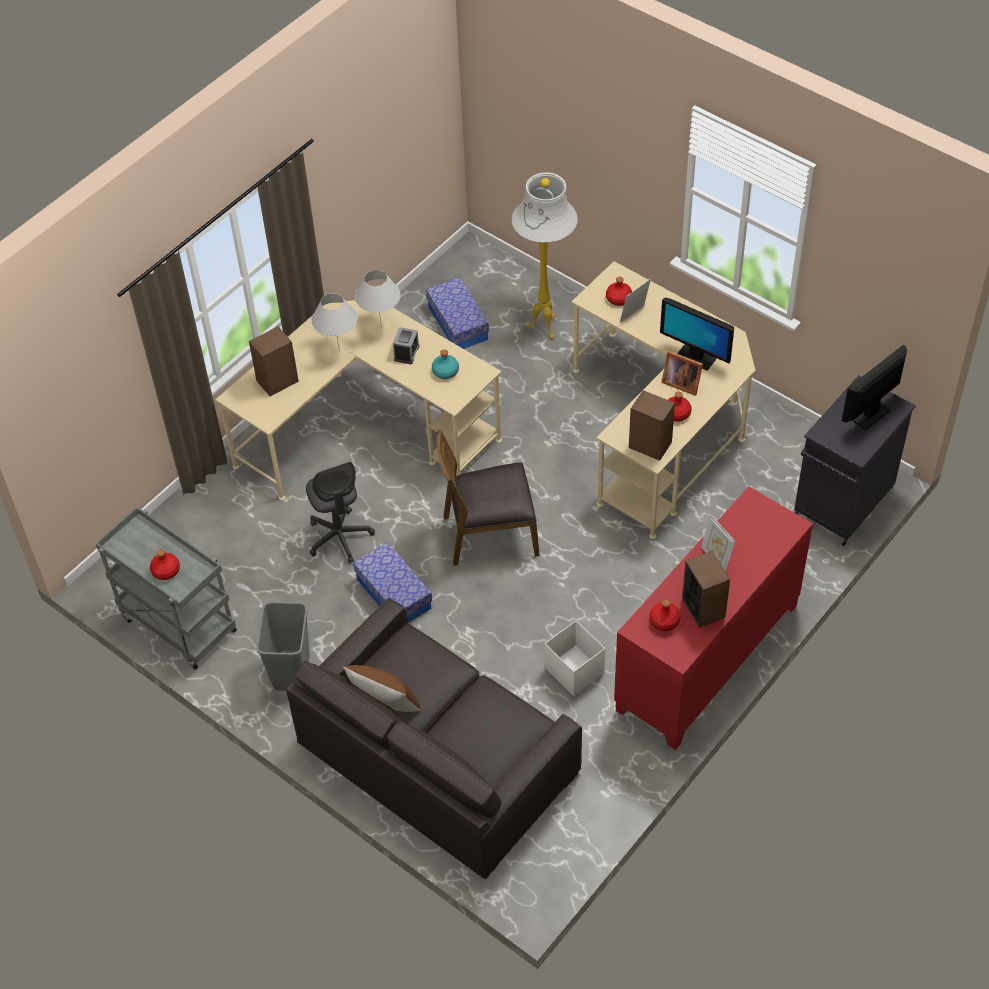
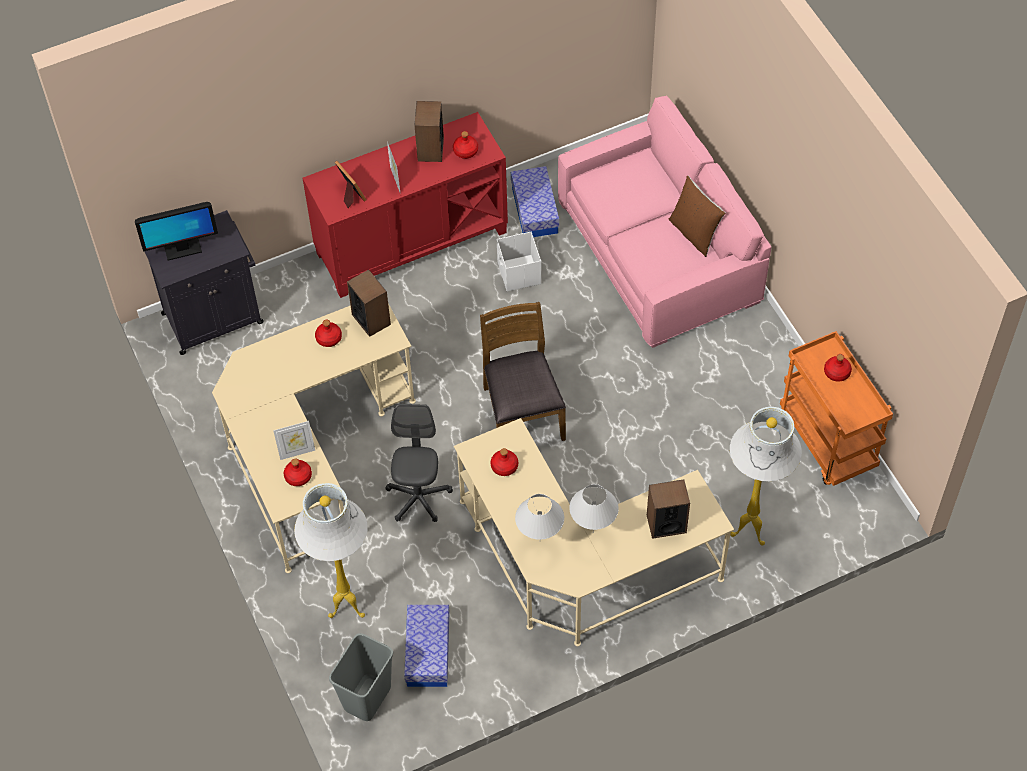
camera: 155 degrees left, 5 degrees up
(176, 624) = (828, 442): grey cart -> orange cart
(222, 514) = (751, 532): none -> white floor lamp
(290, 671) = (745, 363): grey trash can -> grey trash can (367, 698)
(339, 537) = (653, 464): grey office chair -> grey office chair (418, 497)
(393, 594) = (630, 393): storage box -> storage box (535, 210)
(406, 353) = (530, 502): alarm clock -> none
(437, 758) = (659, 251): grey sofa -> pink sofa
(445, 371) = (504, 467): turquoise bottle -> red bottle
(489, 534) = (521, 413): brown chair -> brown chair turned 120 degrees counterclockwise
(680, 382) = (304, 366): picture frame -> picture frame (350, 194)
(695, 357) = (274, 385): monitor -> none

